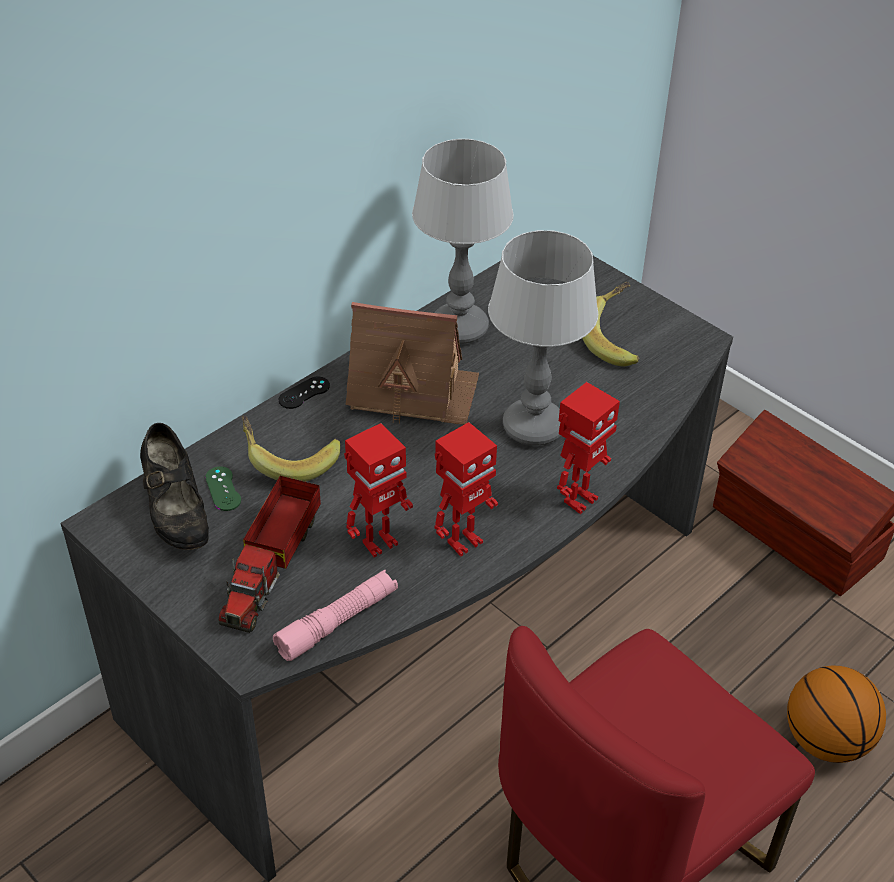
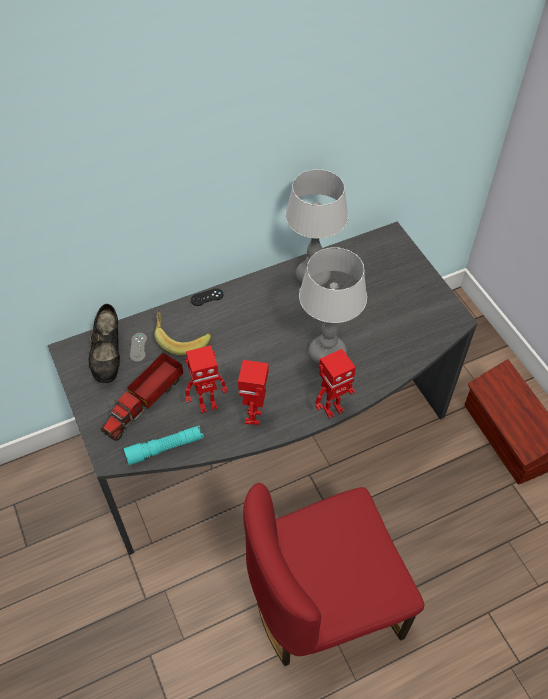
camera: 20 degrees right, 10 degrees up
(223, 489) = (138, 347): green game controller -> grey game controller
(338, 622) = (165, 448): pink flashlight -> turquoise flashlight
(412, 391) = (268, 311): toy house -> none
(463, 541) = (254, 417): toy robot -> toy robot turned 120 degrees clockwise
(616, 340) = (403, 307): banana -> none
(826, 741) = (468, 572): basketball -> none

